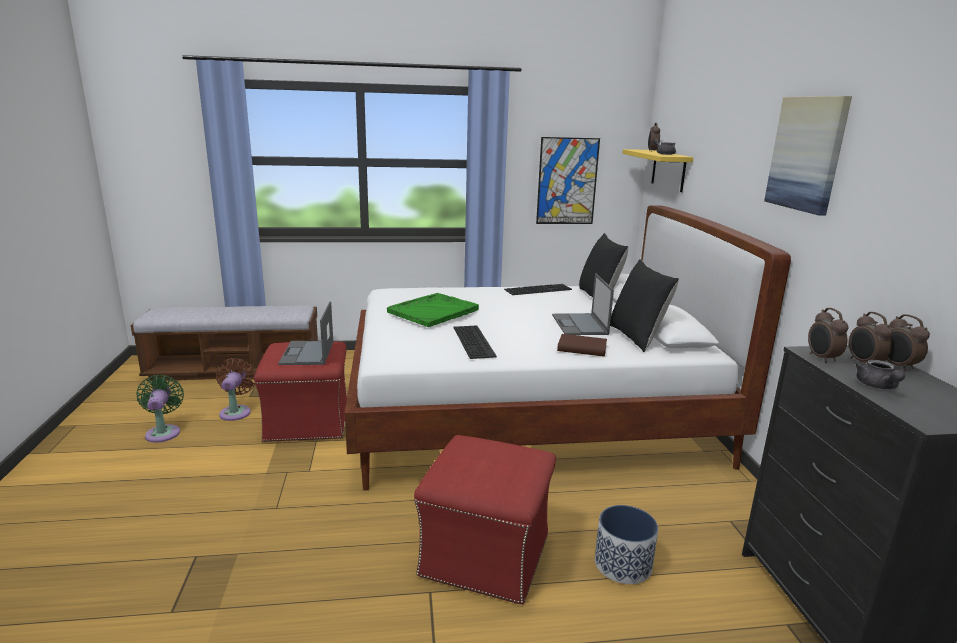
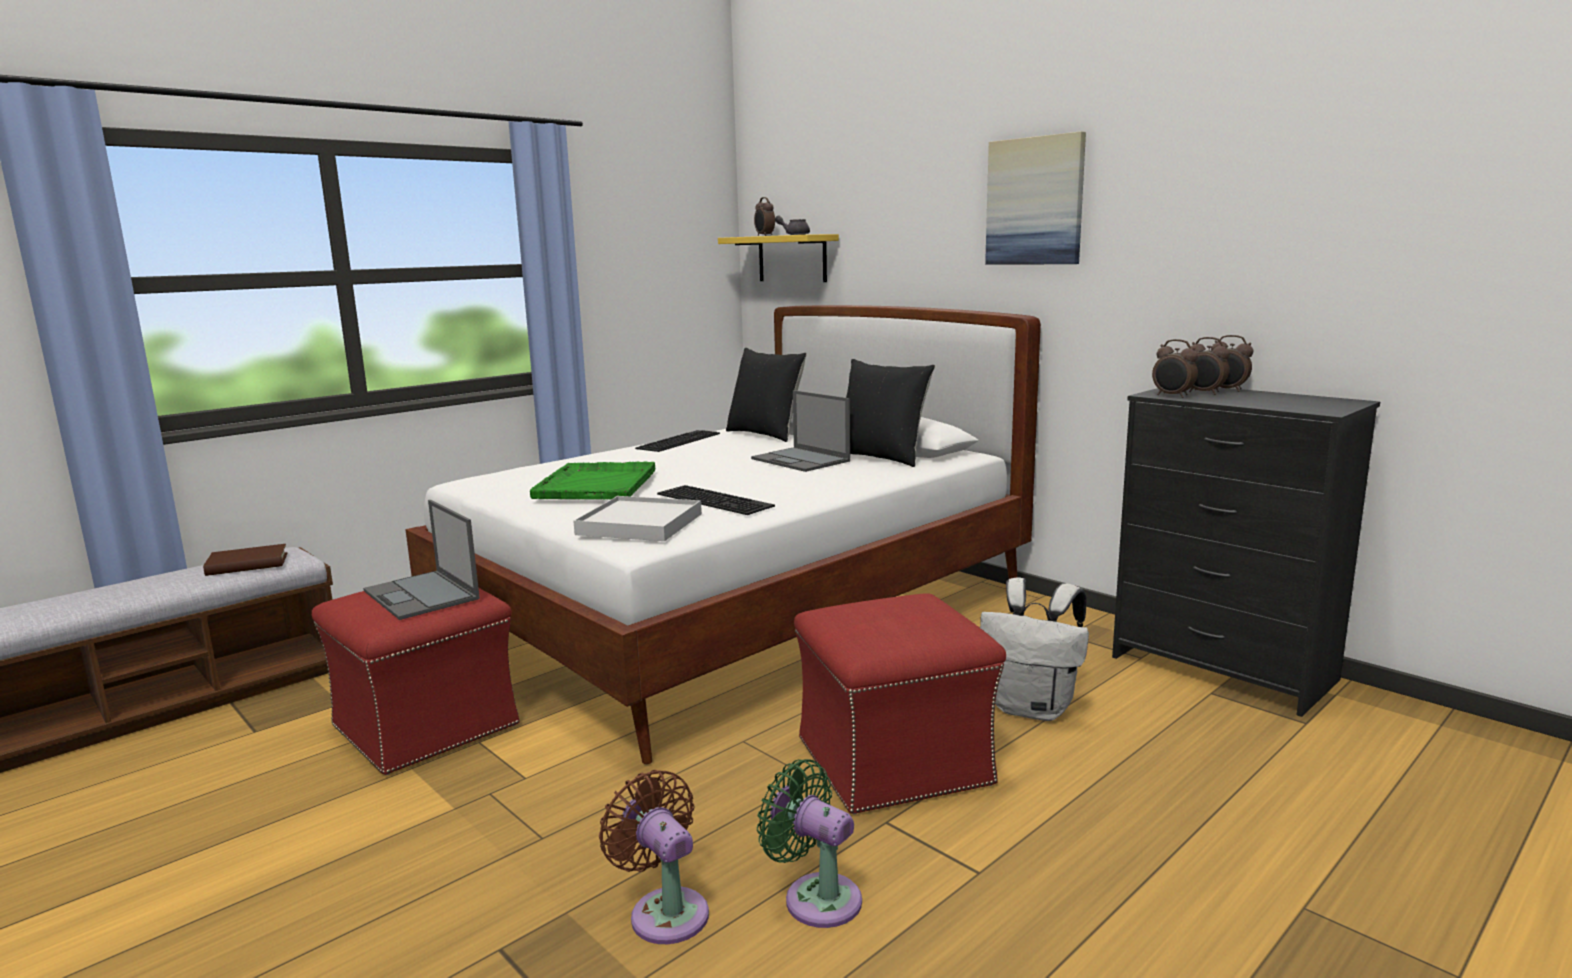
camera: 35 degrees left, 5 degrees down
(163, 432) = (144, 837): green fan -> green fan (816, 897)
(236, 411) = (262, 758): brown fan -> brown fan (665, 911)
(407, 346) = (640, 524): none -> white tray
(567, 181) = (652, 288): picture -> none
(582, 348) = (848, 478): brown book -> brown book (247, 564)
(623, 565) = (1033, 708): planter -> white backpack
(877, 386) = (1248, 402): grey teapot -> none

